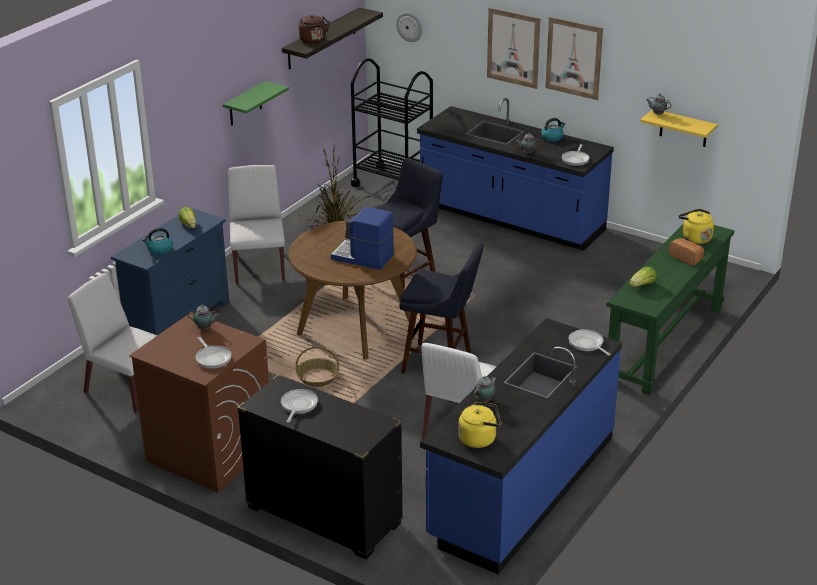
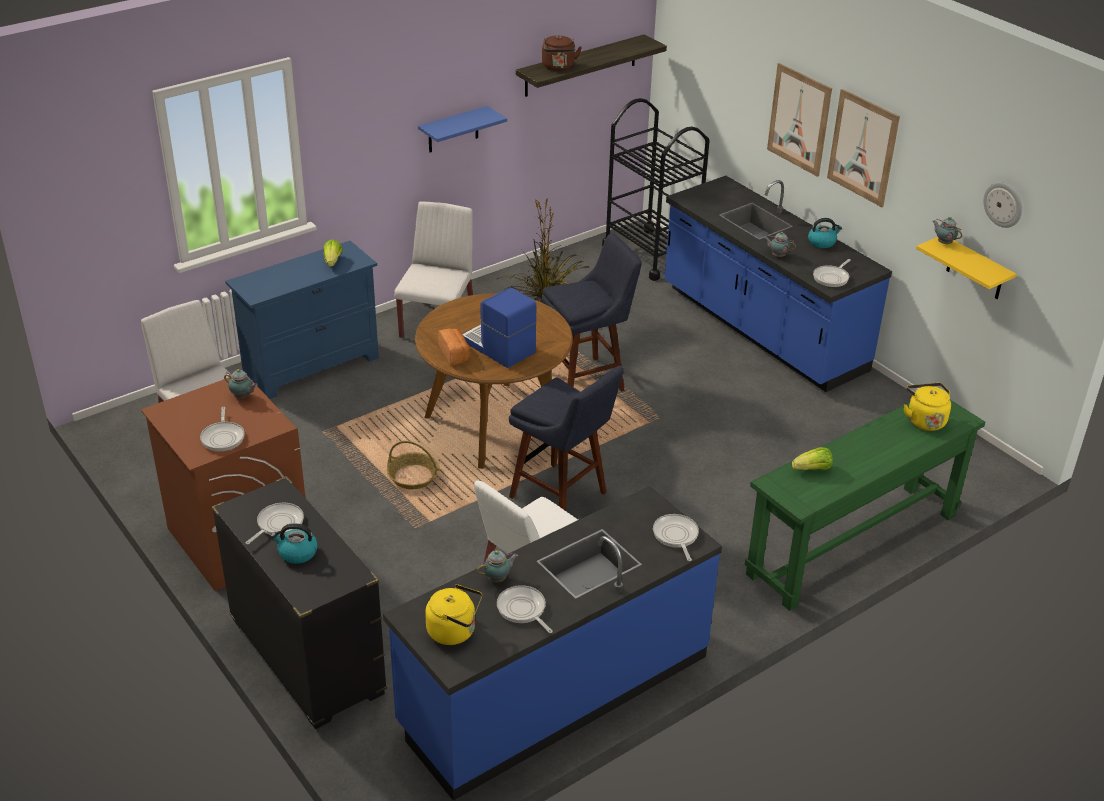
camera: 20 degrees right, 5 degrees up
(159, 250) = (280, 285): kettle -> kettle (297, 553)
(245, 104) = (453, 130): green shelf -> blue shelf
(409, 26) = (695, 69): wall clock -> wall clock (1003, 204)
(517, 414) = (523, 610): none -> frying pan
(686, 258) = (895, 446): bread -> bread (454, 354)

